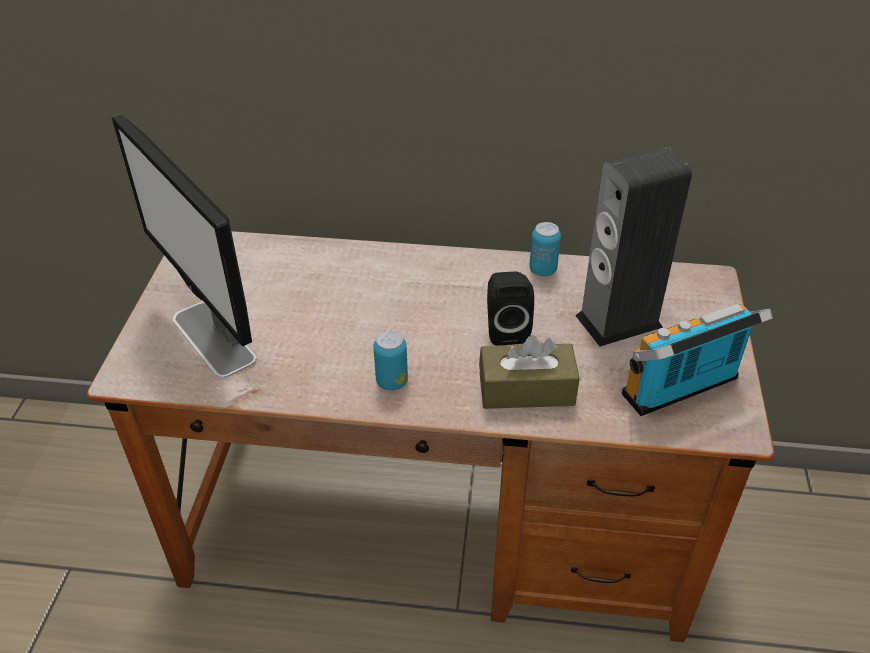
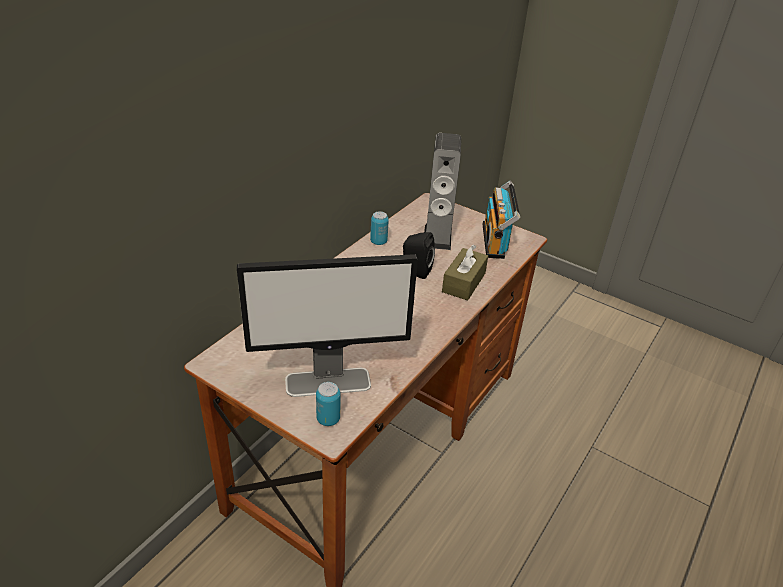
camera: 65 degrees left, 5 degrees down
(392, 381) = (425, 323): can -> can (328, 419)

